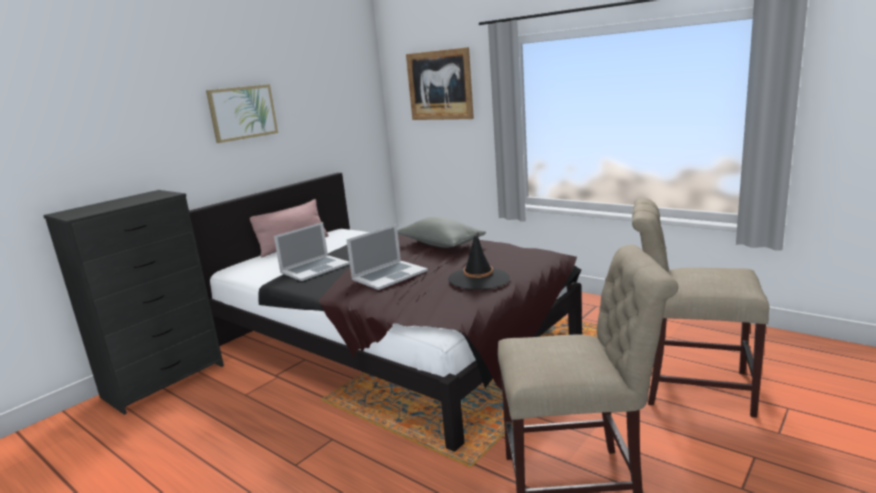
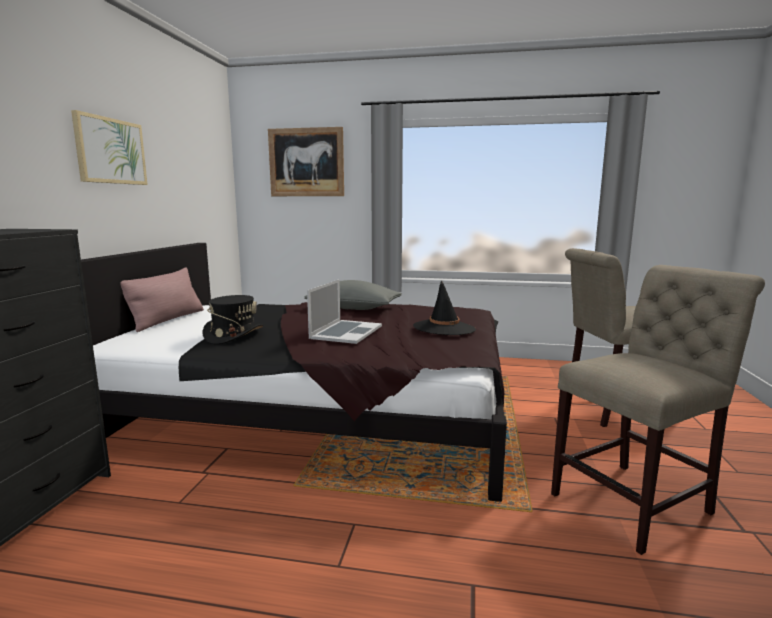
camera: 30 degrees left, 5 degrees down
(315, 268) = (234, 335): laptop -> black hat

